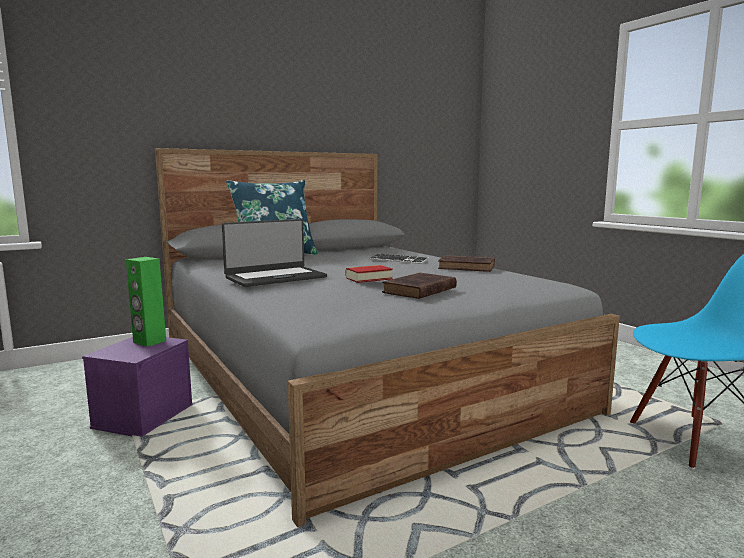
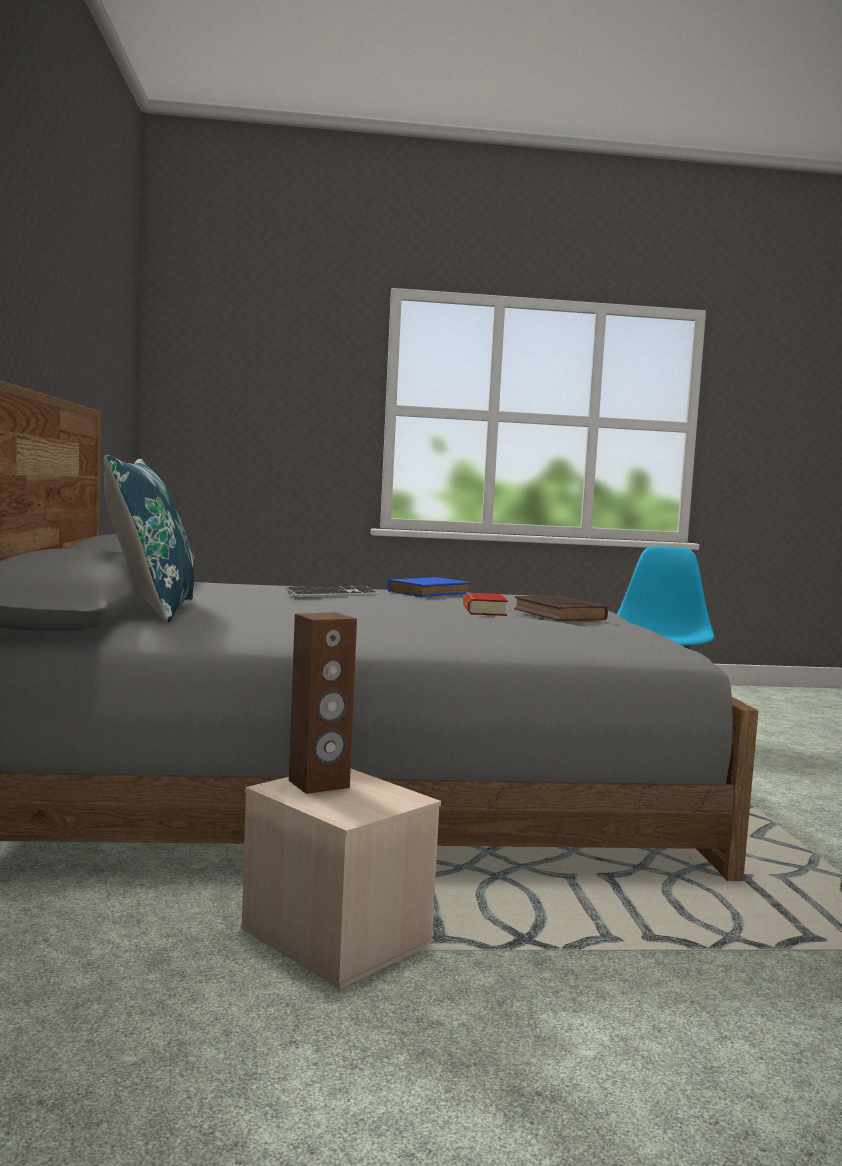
camera: 65 degrees left, 5 degrees down
(143, 416) = (333, 936): purple storage box -> beige storage box
(149, 342) = (319, 784): green speaker -> brown speaker
(275, 277) = (403, 627): laptop -> none
(468, 267) = (430, 592): brown book -> blue book

